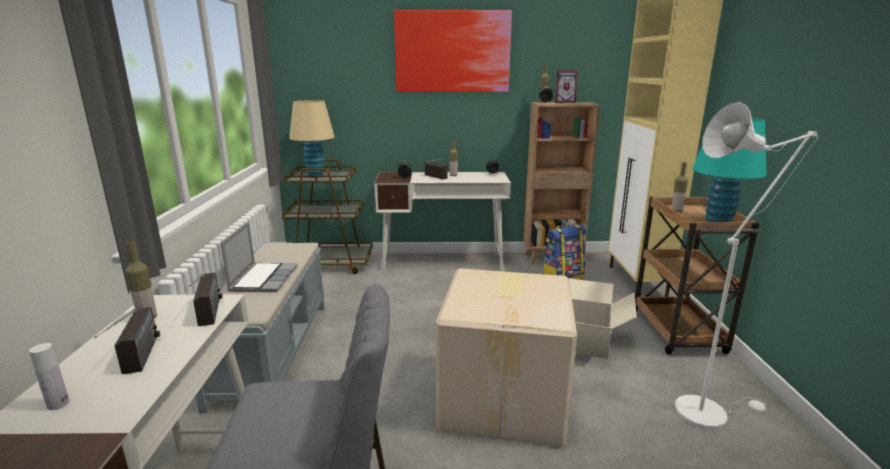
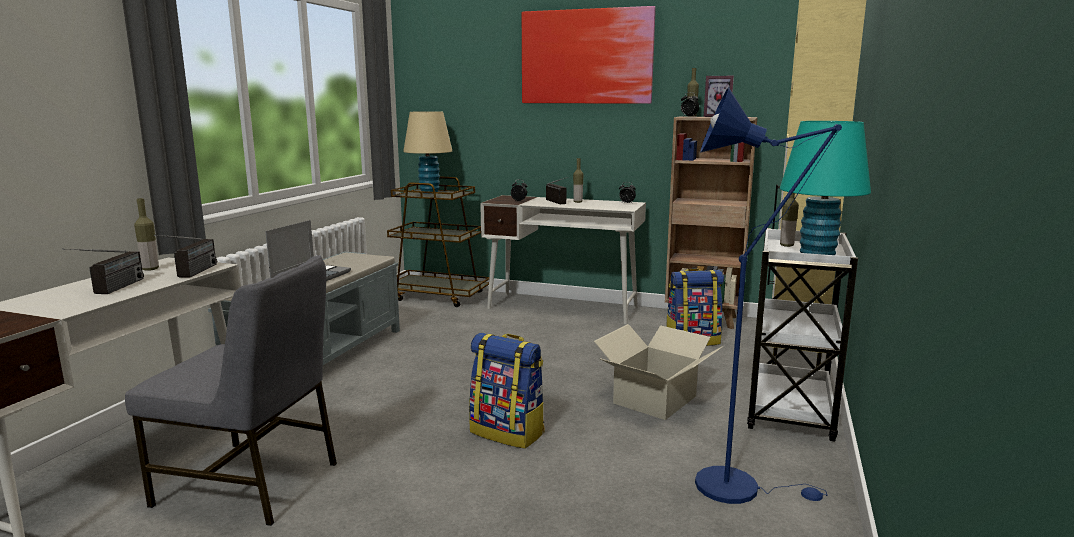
camera: 20 degrees right, 5 degrees down
(58, 404) = (39, 301): white bottle -> none
(505, 398) = (508, 432): cardboard box -> backpack
(677, 332) = (789, 411): brown cart -> white cart
(707, 410) = (739, 486): white floor lamp -> blue floor lamp

